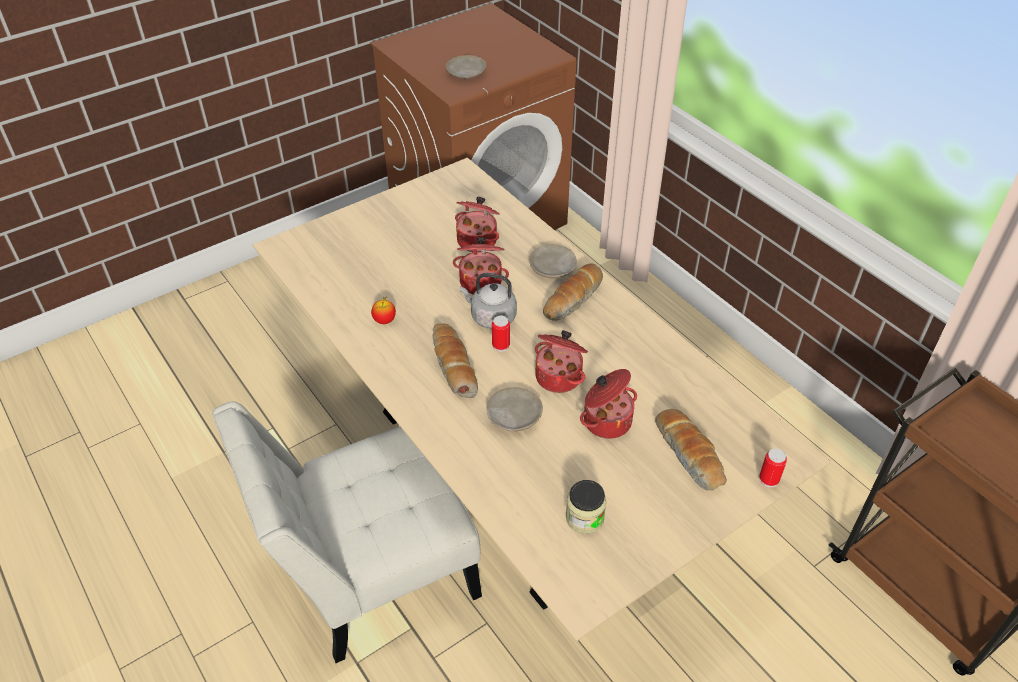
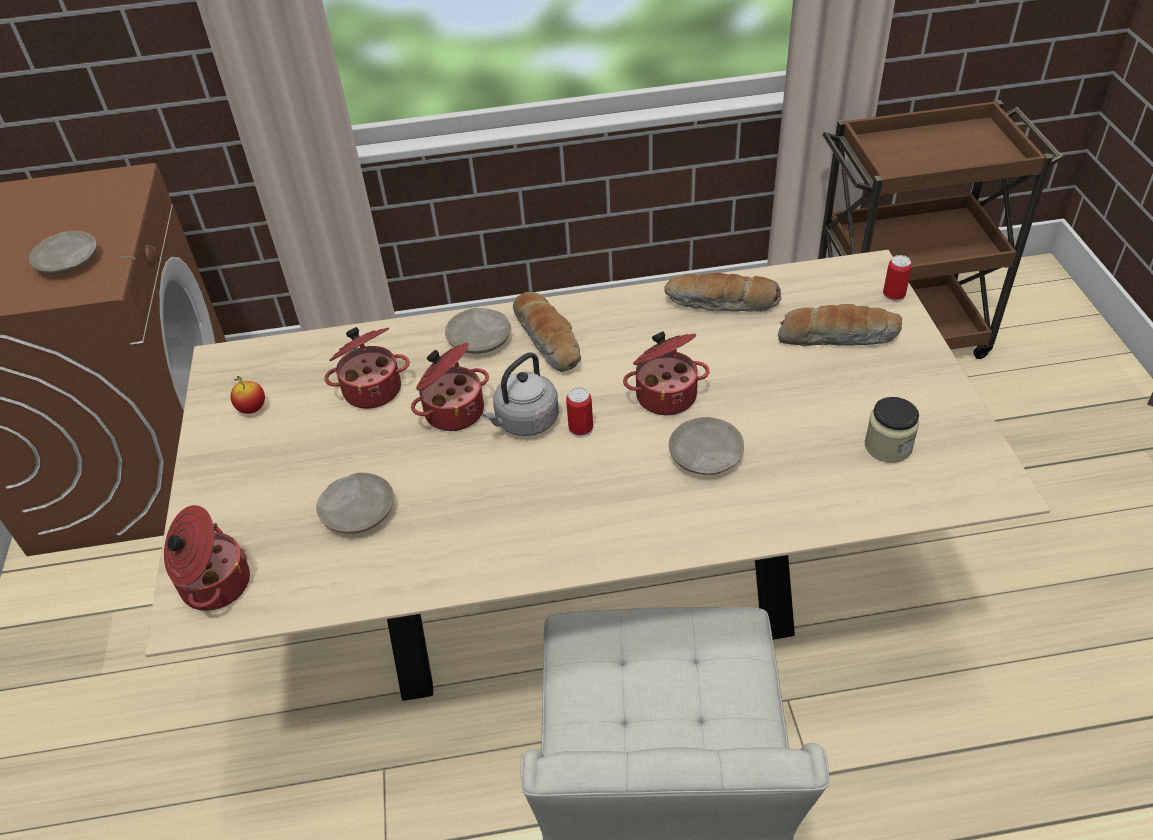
camera: 60 degrees left, 0 degrees up
(380, 276) = (358, 511): none -> beige plate
(384, 320) = (452, 532): apple -> apple (252, 409)
(453, 367) = (588, 486): bread -> bread (722, 304)
(606, 420) = (755, 380): cooking pot -> cooking pot (214, 584)

